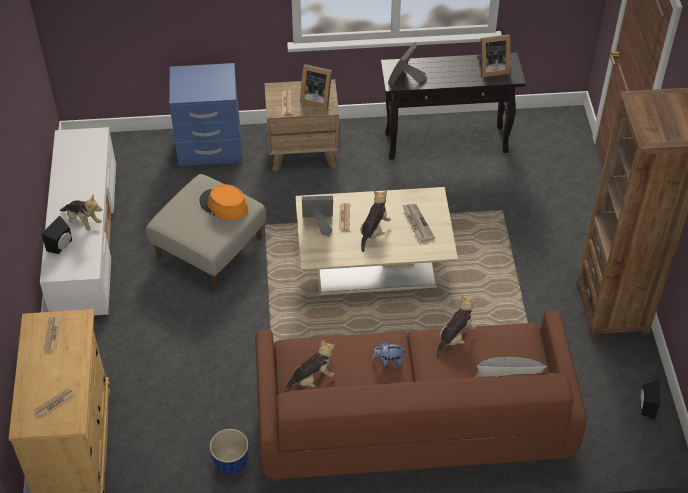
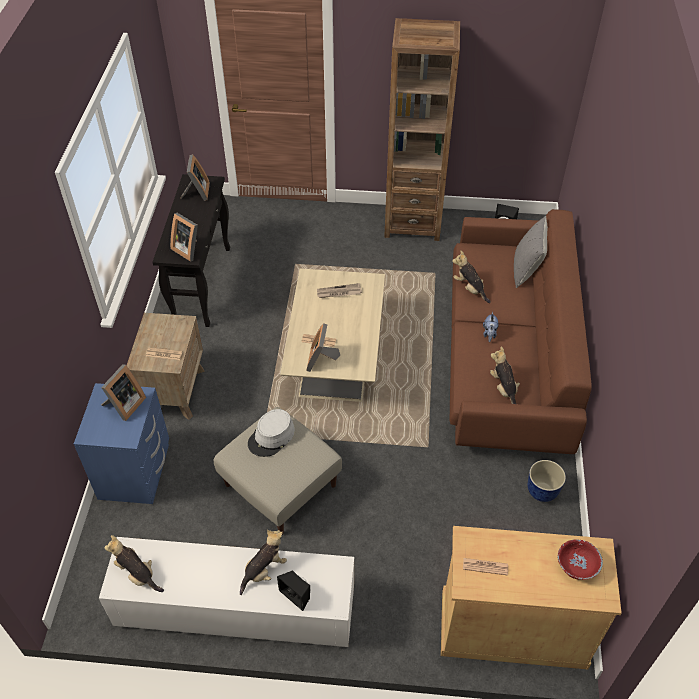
camera: 80 degrees left, 0 degrees up
(54, 403) = (577, 566): newspaper -> red bowl
(223, 205) = (271, 437): orange hat -> grey hat
(316, 98) = (166, 330): picture frame -> picture frame (124, 405)
(374, 231) = (341, 322): plush toy -> plush toy (137, 574)

